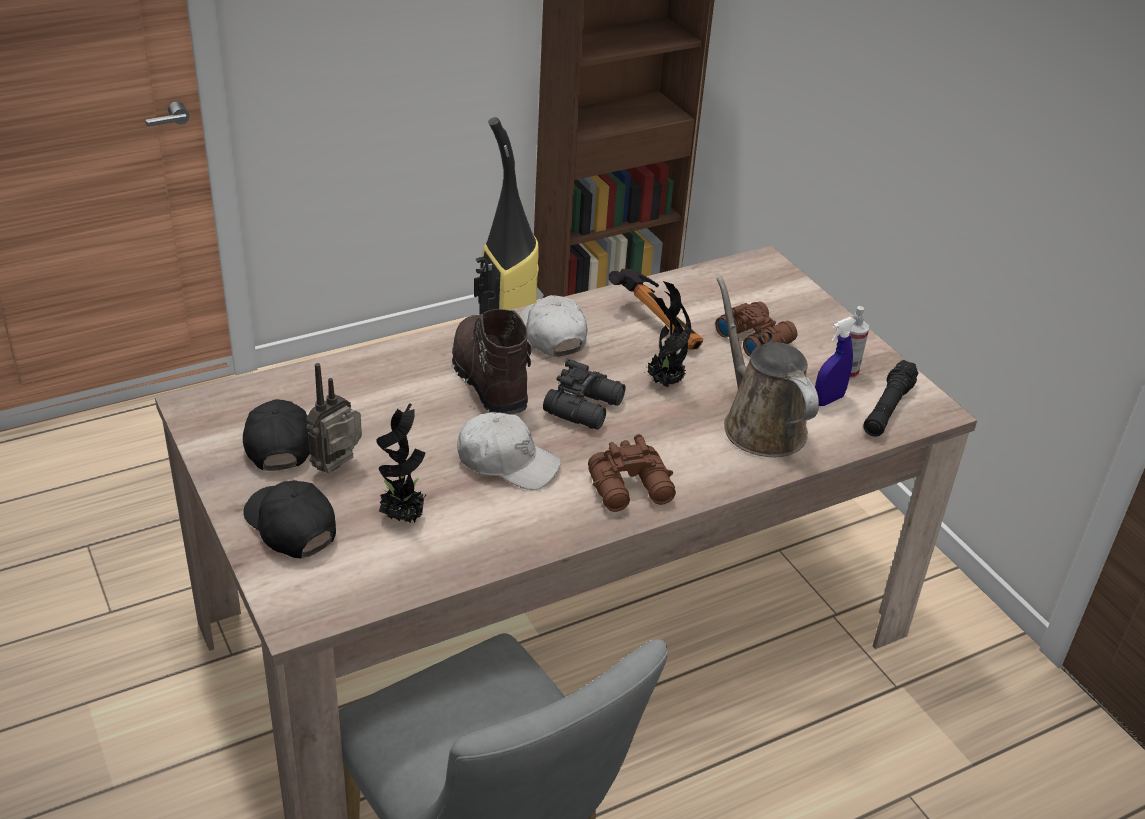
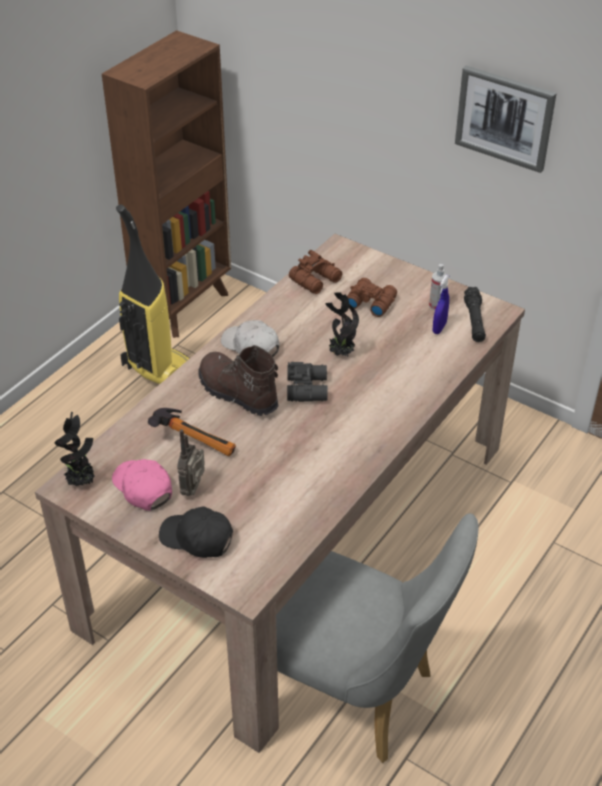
camera: 25 degrees left, 5 degrees up
(279, 442) = (143, 488): black cap -> pink cap
(404, 517) = (259, 503): potted plant -> potted plant (82, 482)
(507, 462) = (290, 443): white cap -> none
(632, 489) = (373, 430): brown binoculars -> brown binoculars (317, 280)
(661, 323) = (310, 313): hammer -> hammer (196, 440)
(759, 424) = (413, 359): brown watering can -> none
(1041, 125) = (505, 118): none -> picture

